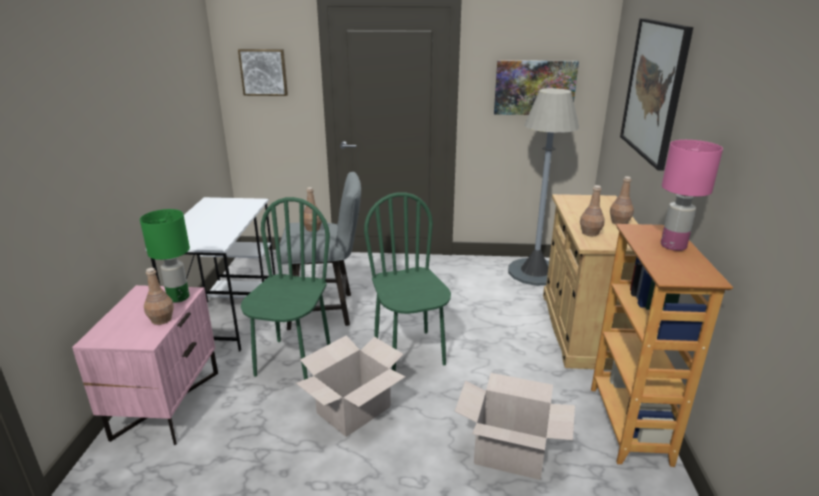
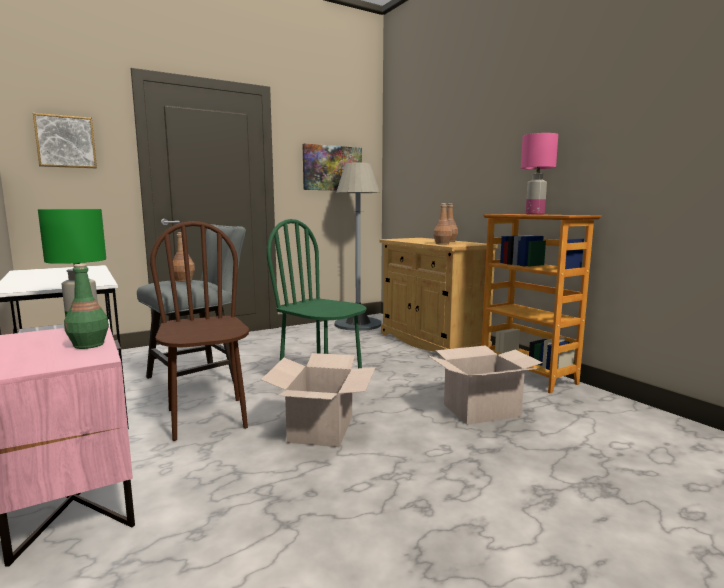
camera: 35 degrees left, 15 degrees down
(161, 320) = (89, 345): brown bottle -> green bottle
(293, 361) = (208, 418): green chair -> brown chair
(654, 90) = (448, 143): picture -> none

